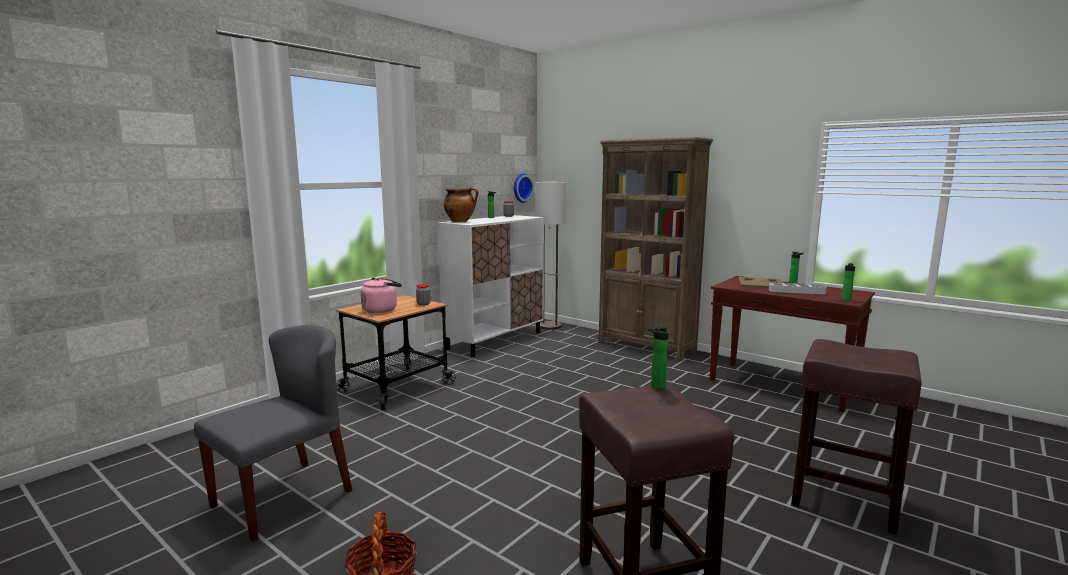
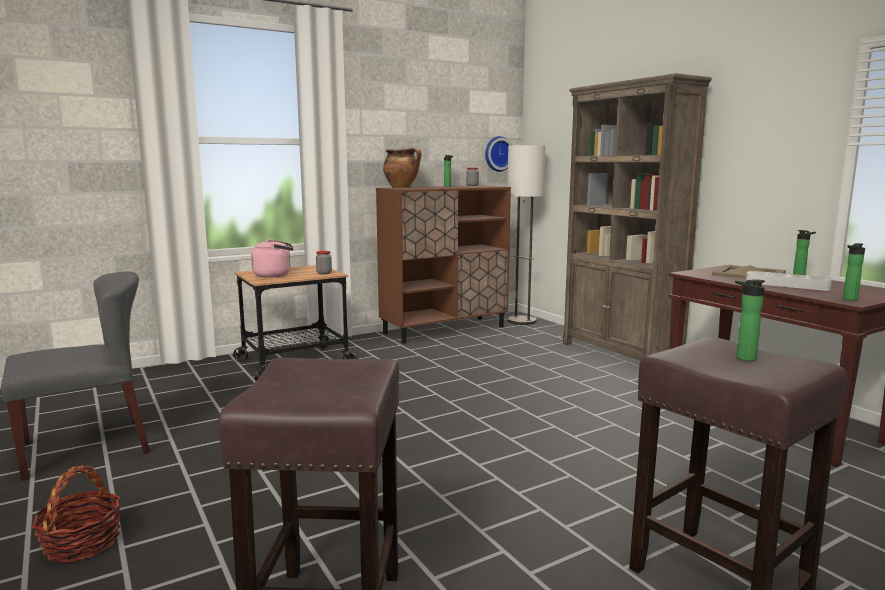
camera: 20 degrees right, 0 degrees up
(495, 340) = (445, 329): white cabinet -> brown cabinet
(656, 387) = (369, 360): bottle -> bottle (743, 358)

